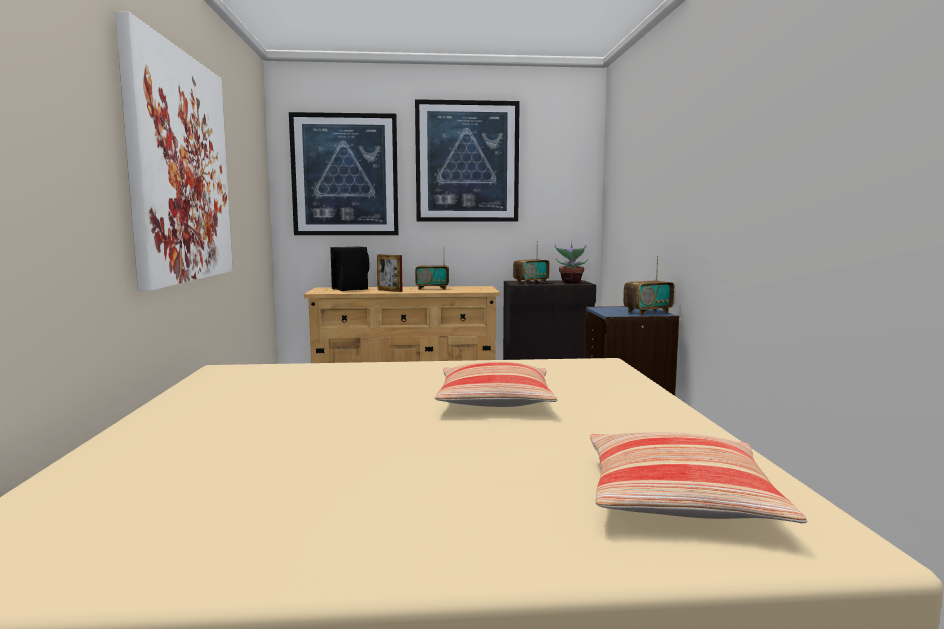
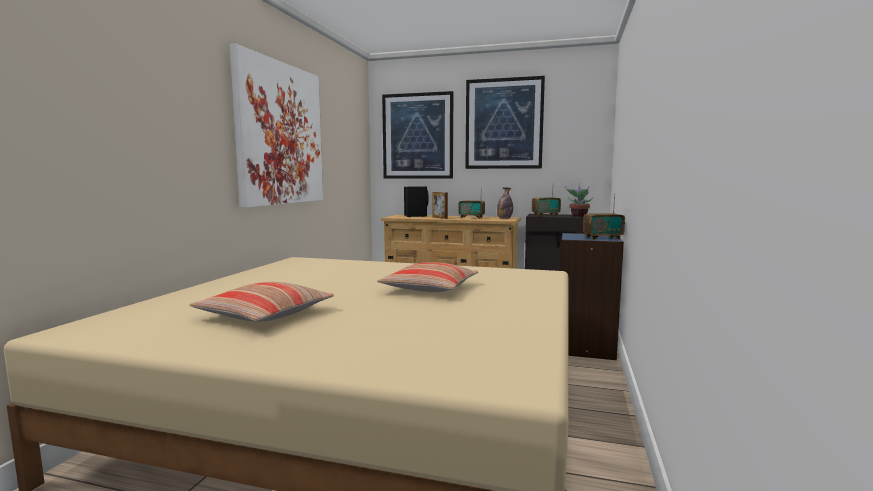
camera: 20 degrees right, 0 degrees up
(478, 289) = (504, 218): none -> bottle
(679, 497) = (458, 350): pillow -> pillow (265, 314)

